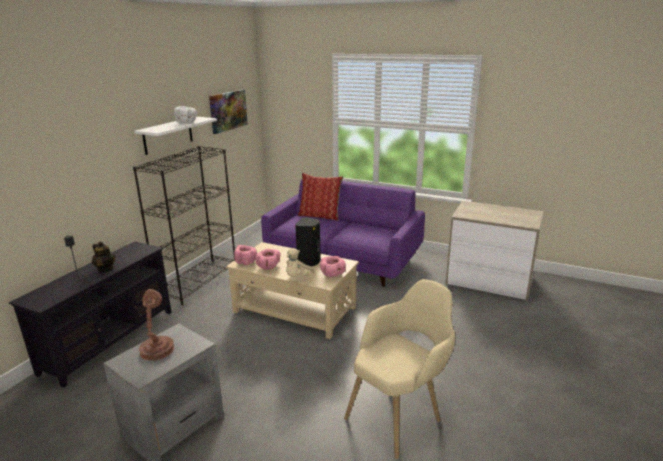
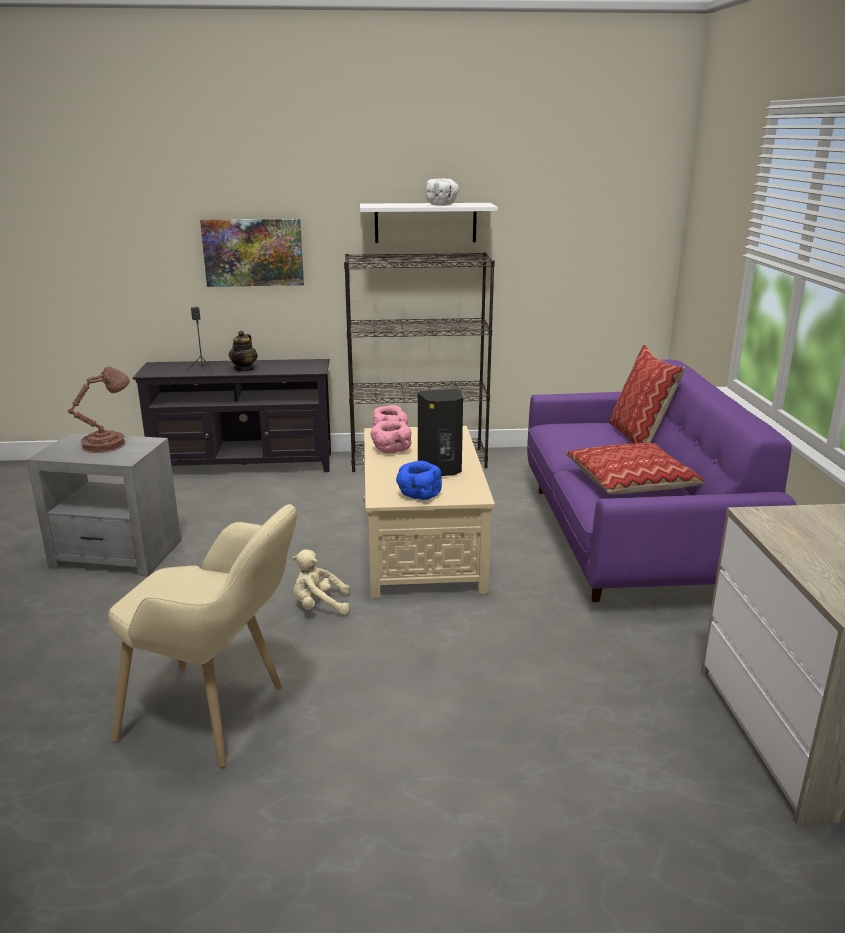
camera: 60 degrees right, 0 degrees up
(228, 110) = (578, 206): picture -> picture (253, 252)
(297, 277) = (381, 476): beige plush toy -> beige plush toy (319, 606)
(332, 274) = (418, 496): pink bowl -> blue bowl
(363, 231) = (632, 481): none -> pillow

